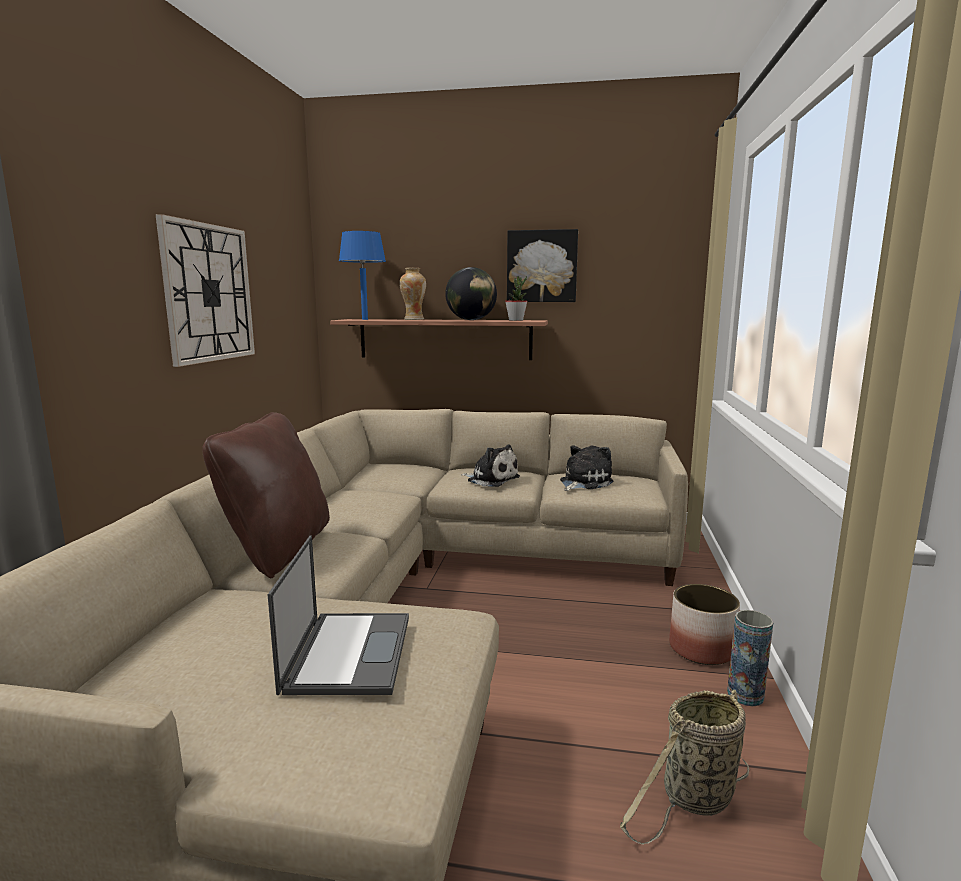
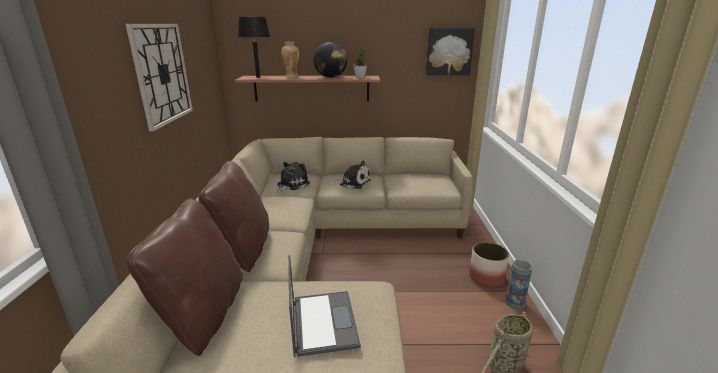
camera: 10 degrees left, 10 degrees up
(172, 625) = (203, 314): none -> brown pillow
(364, 319) = (258, 77): blue table lamp -> black table lamp
(542, 266) = (374, 40): picture -> picture (449, 51)
(583, 482) = (409, 181): plush toy -> plush toy (291, 185)

